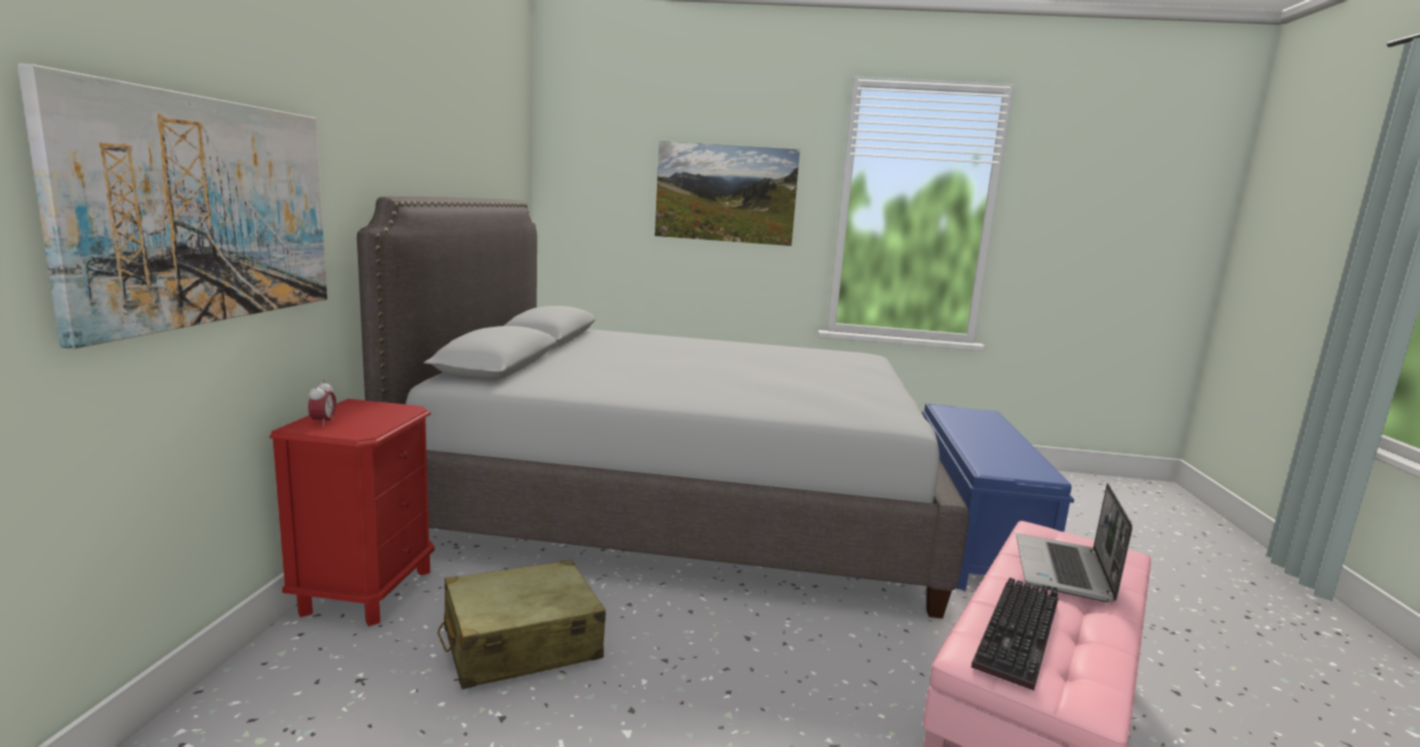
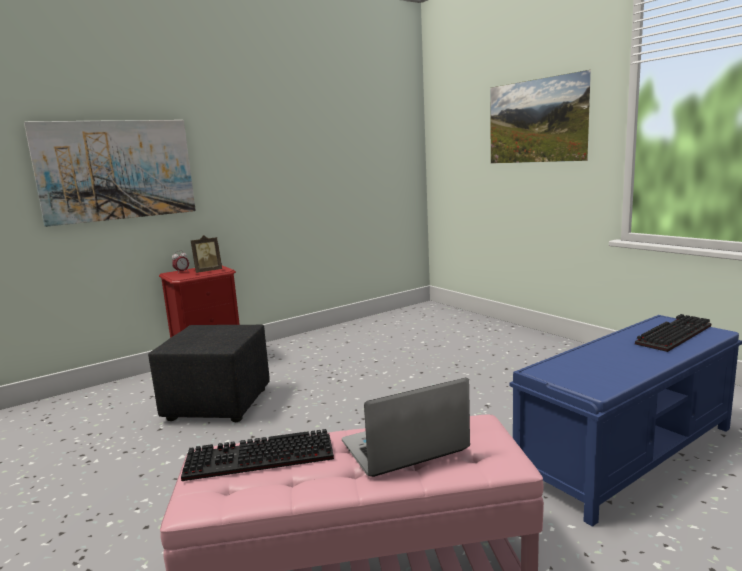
camera: 50 degrees right, 0 degrees up
(381, 415) = (208, 271): none -> picture frame
(521, 644) = (217, 405): beige suitcase -> black ottoman
(680, 502) = (422, 364): grey bed -> none
(975, 419) = (672, 334): none -> keyboard

